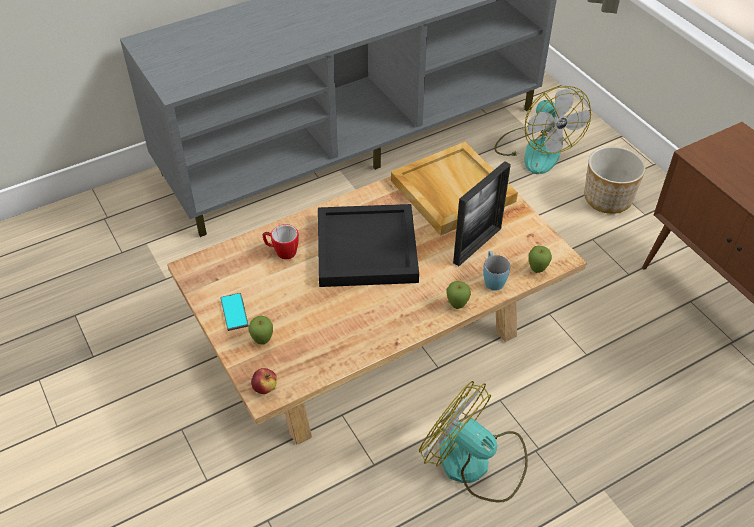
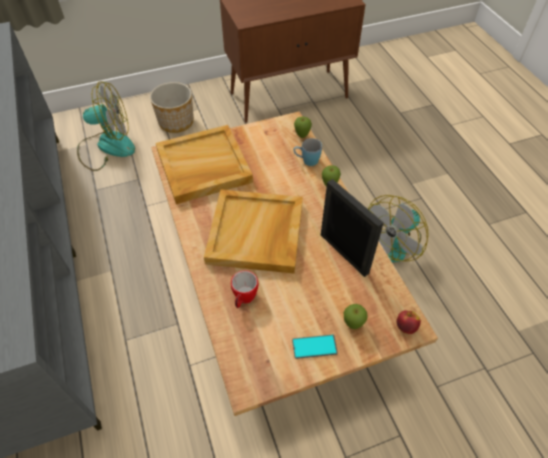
camera: 80 degrees left, 5 degrees up
(365, 249) = (256, 233): black tray -> beige tray
(477, 245) = (269, 162): picture frame -> picture frame (344, 253)

